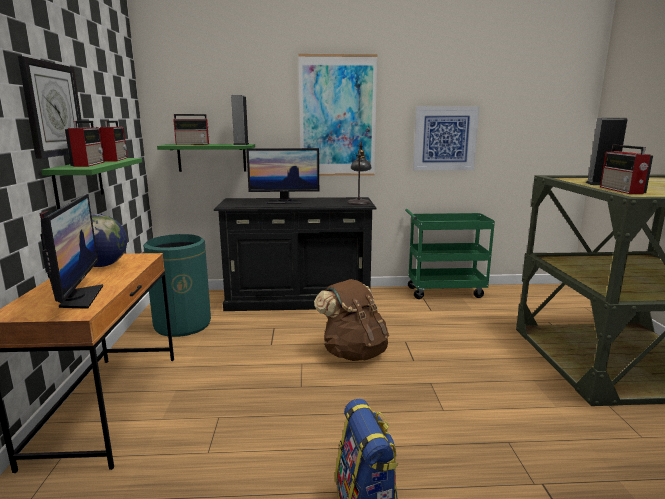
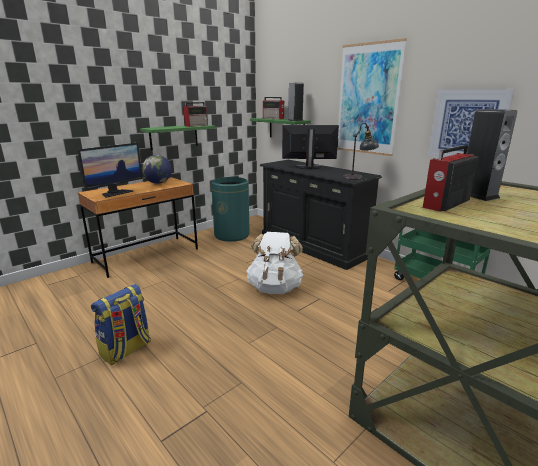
camera: 50 degrees right, 5 degrees up
(53, 109) = (156, 96): wall clock -> none
(89, 164) = (169, 127): radio -> none
(284, 202) = (309, 167): monitor -> monitor turned 135 degrees clockwise
(353, 352) = (275, 287): brown backpack -> white backpack

